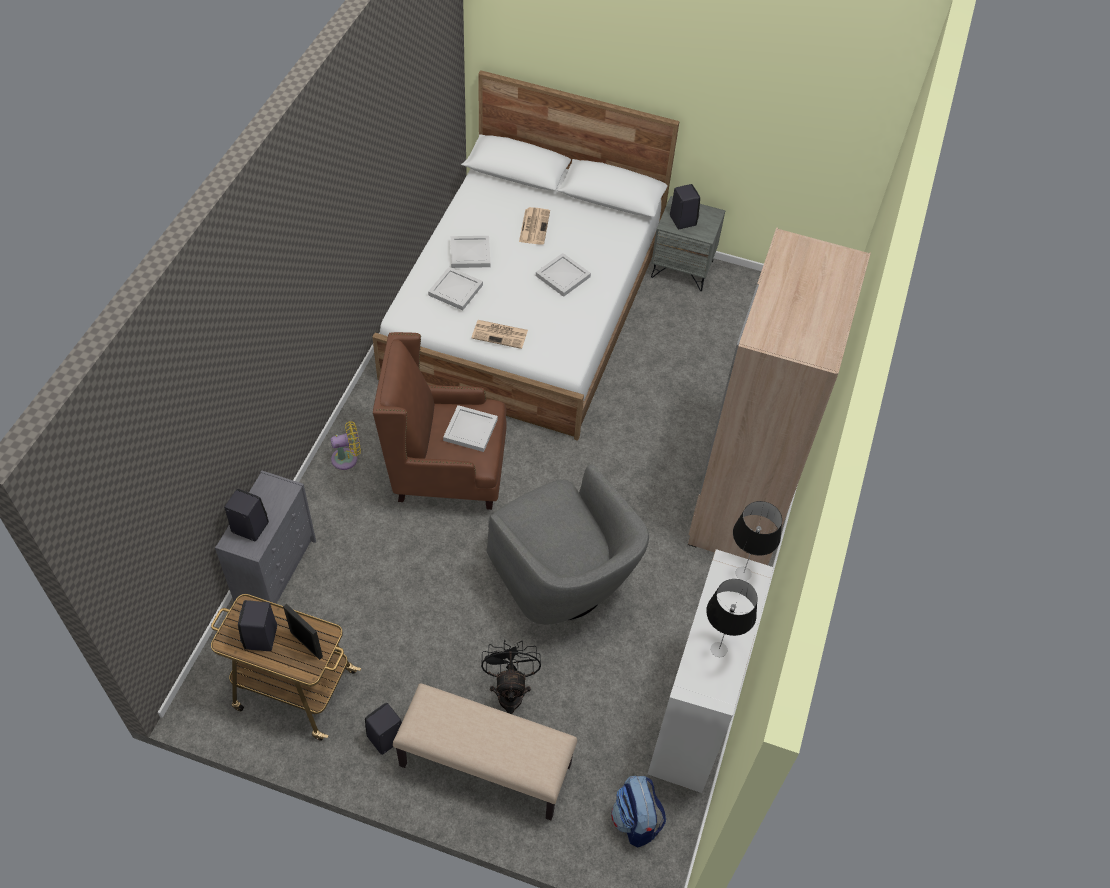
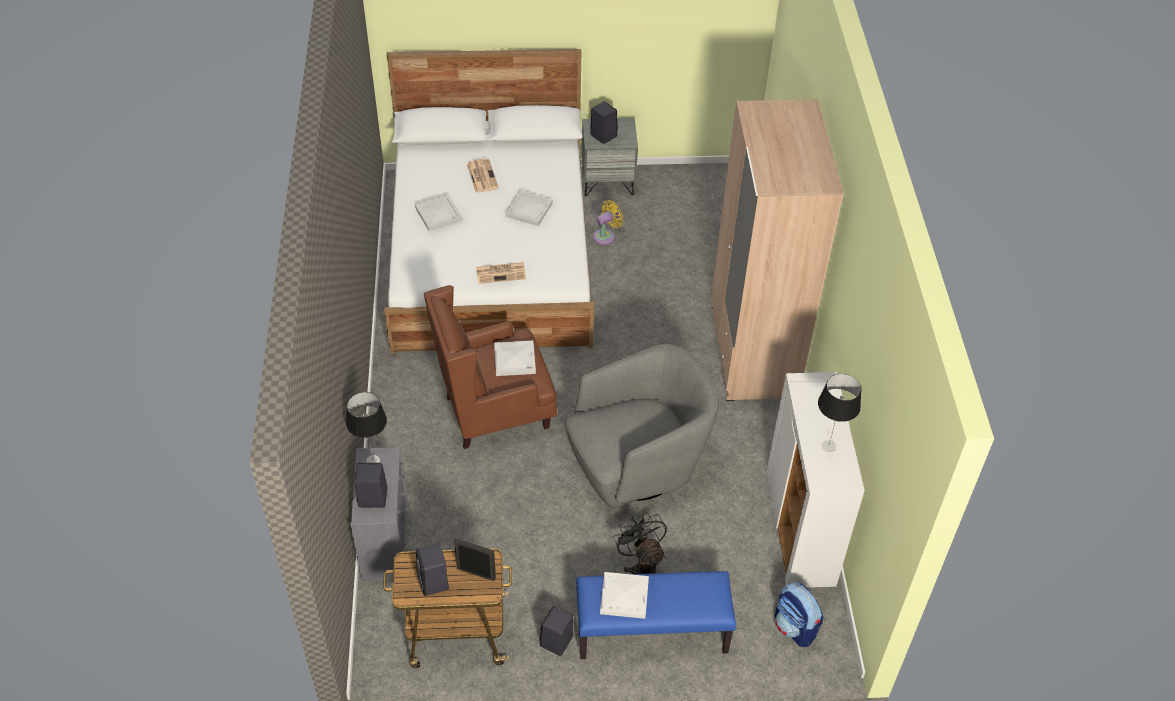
camera: 20 degrees left, 5 degrees down
(347, 458) = (399, 428): yellow fan -> yellow fan (606, 236)
(454, 290) = (442, 248): white tray -> white tray (623, 597)
(484, 766) = (651, 632): beige bench -> blue bench
(561, 581) = (638, 465): grey armchair -> grey armchair turned 60 degrees counterclockwise
(743, 574) = (816, 384): table lamp -> table lamp (372, 461)

